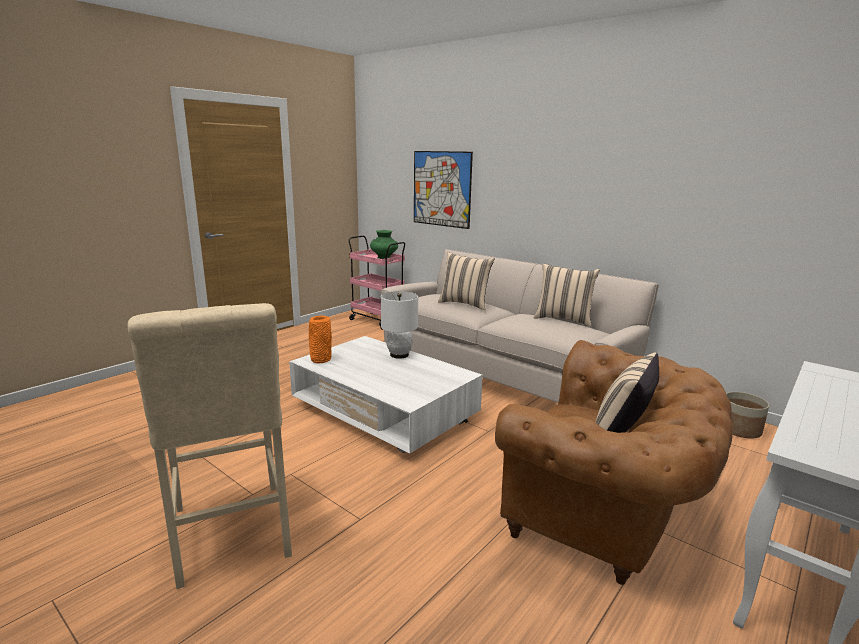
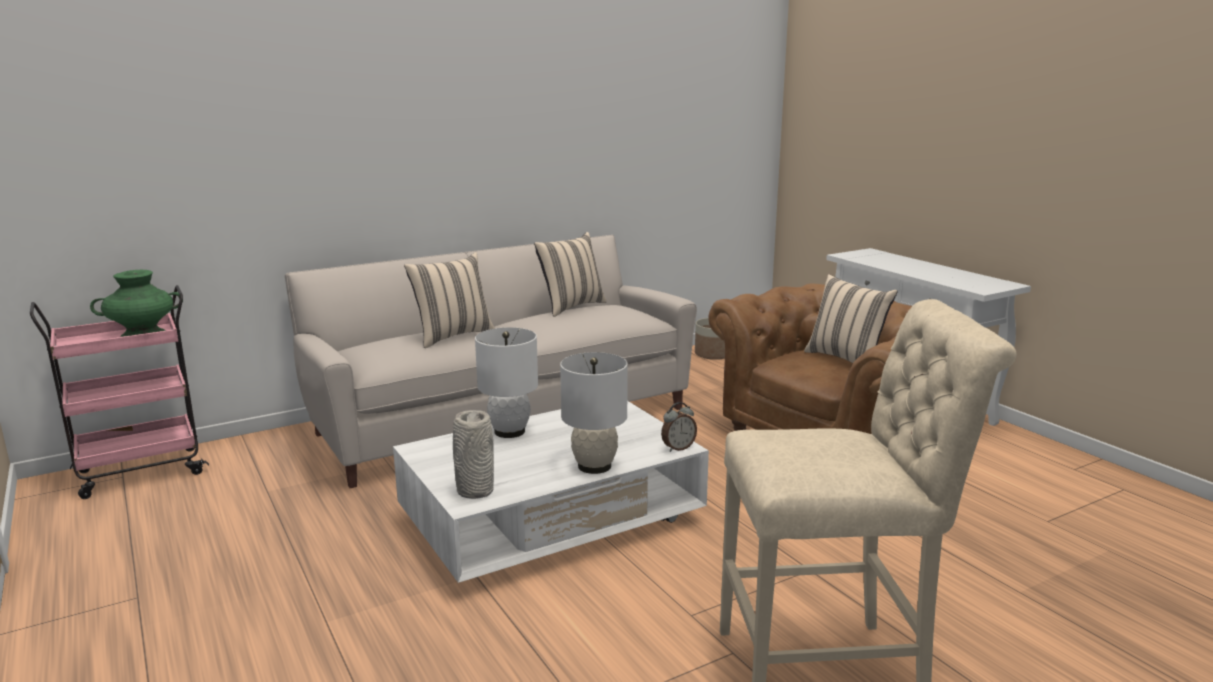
camera: 70 degrees left, 0 degrees up
(320, 360) = (475, 491): orange vase -> grey vase
(364, 382) = (594, 466): none -> white table lamp
(406, 402) = (678, 448): none -> alarm clock
(441, 189) = (241, 165): picture -> none

